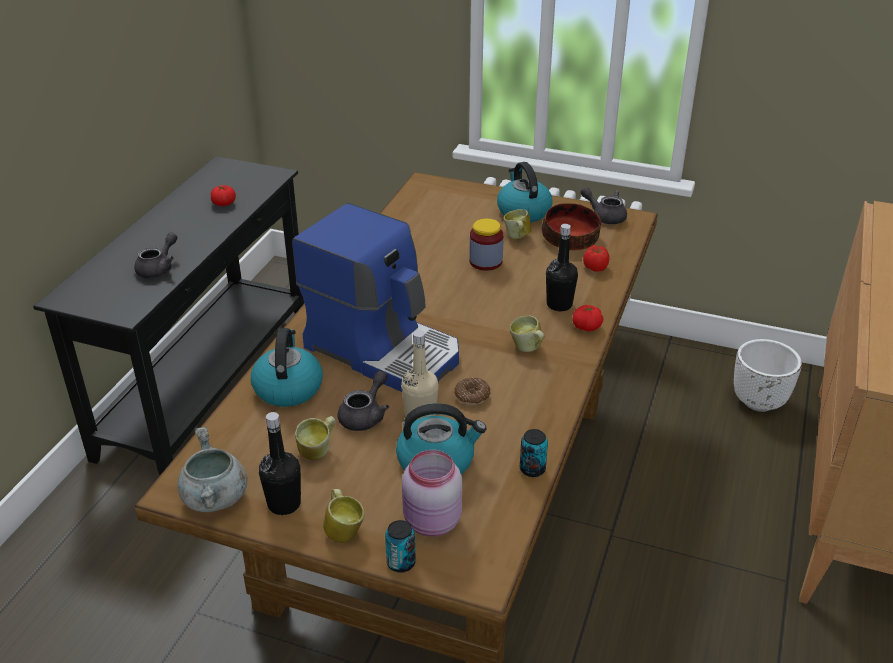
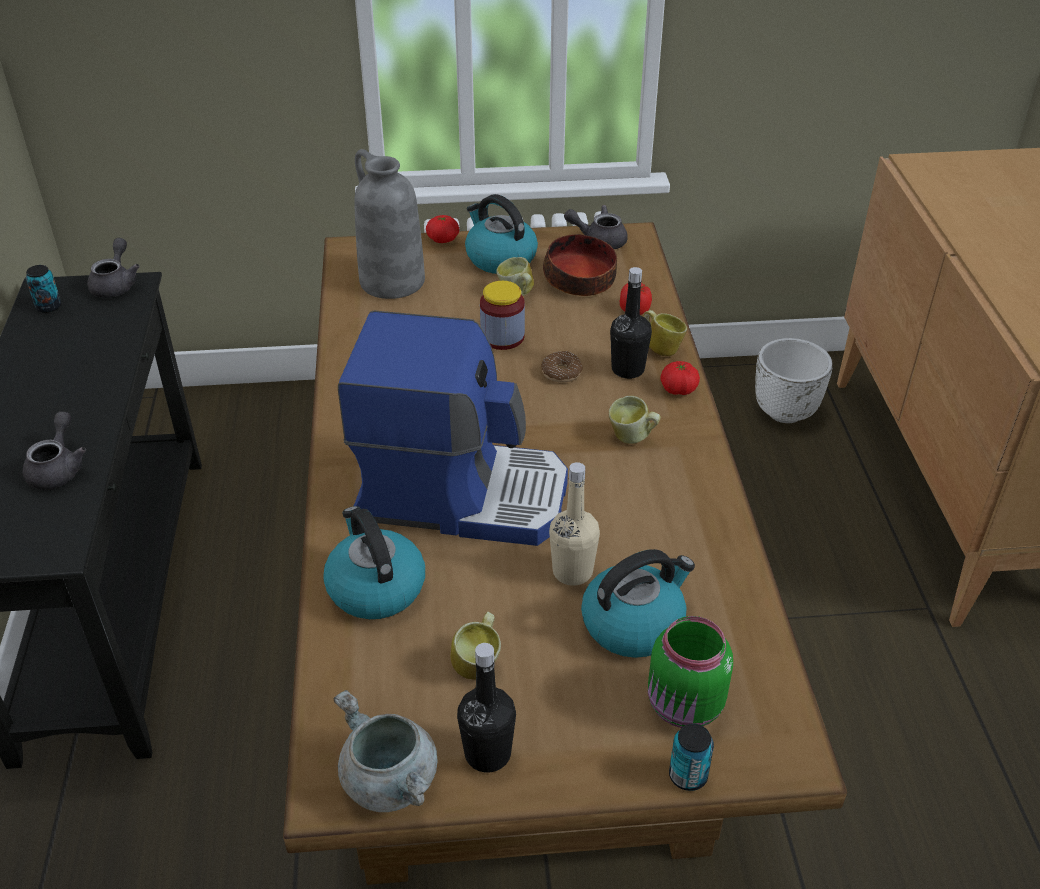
camera: 25 degrees left, 5 degrees up
(224, 203) = (88, 346): tomato -> tomato (443, 239)
(344, 530) = (588, 759): mug -> mug (661, 348)
(365, 415) = (502, 591): grey teapot -> grey teapot (116, 284)
(431, 522) = (685, 707): pink jar -> green jar
(436, 208) = (391, 281): none -> grey vase
(472, 396) = (612, 521): donut -> donut (561, 372)
(532, 469) = (748, 593): can -> can (48, 306)

